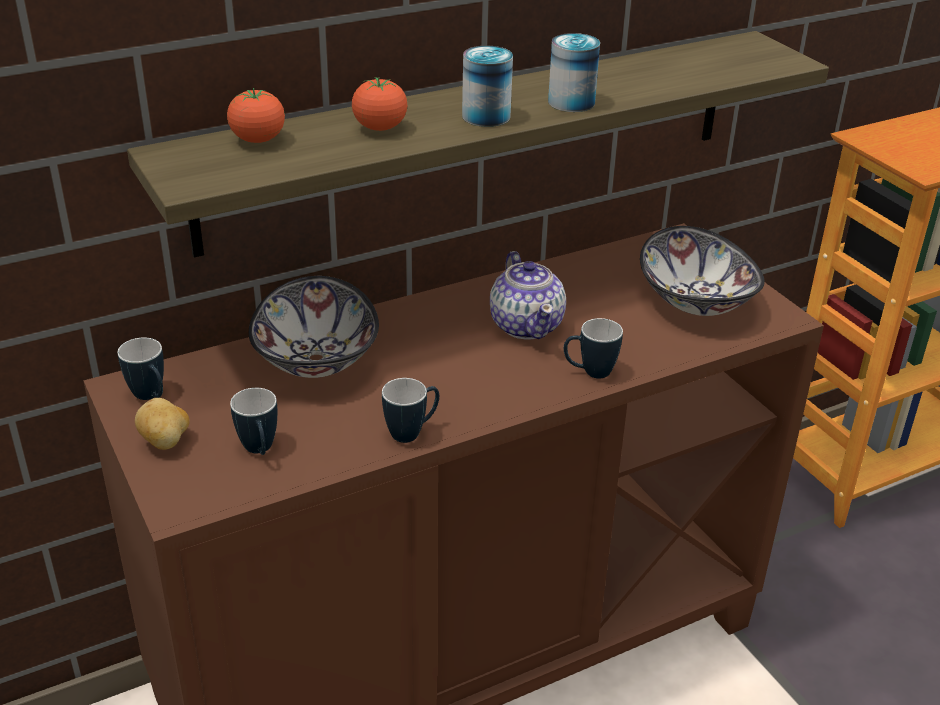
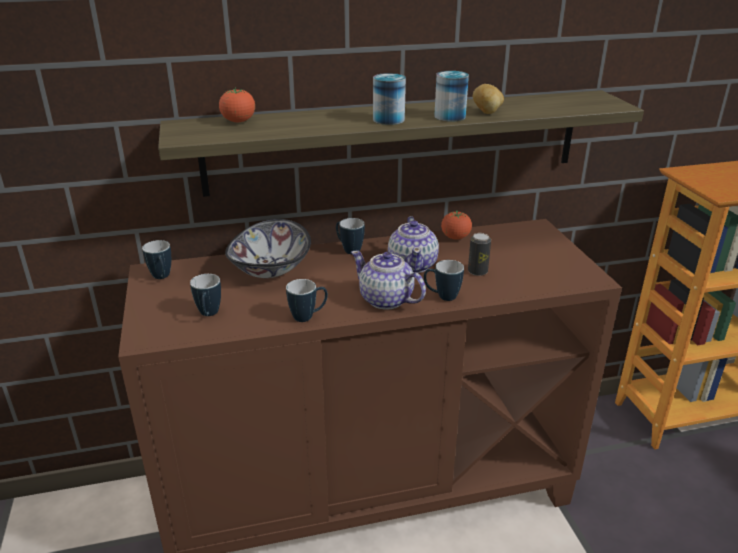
camera: 15 degrees right, 5 degrees down
(165, 442) = (156, 303): potato -> potato (487, 112)
(380, 128) = (317, 121): tomato -> tomato (455, 237)
(420, 310) = (348, 250): none -> mug
(513, 389) = (386, 300): none -> teapot
(622, 324) = (477, 271): none -> can
(694, 300) = (533, 263): bowl -> none

